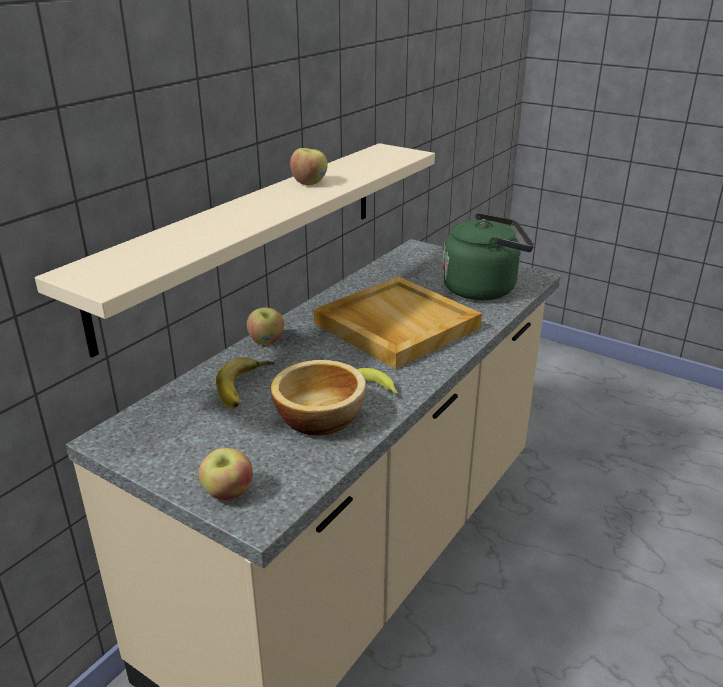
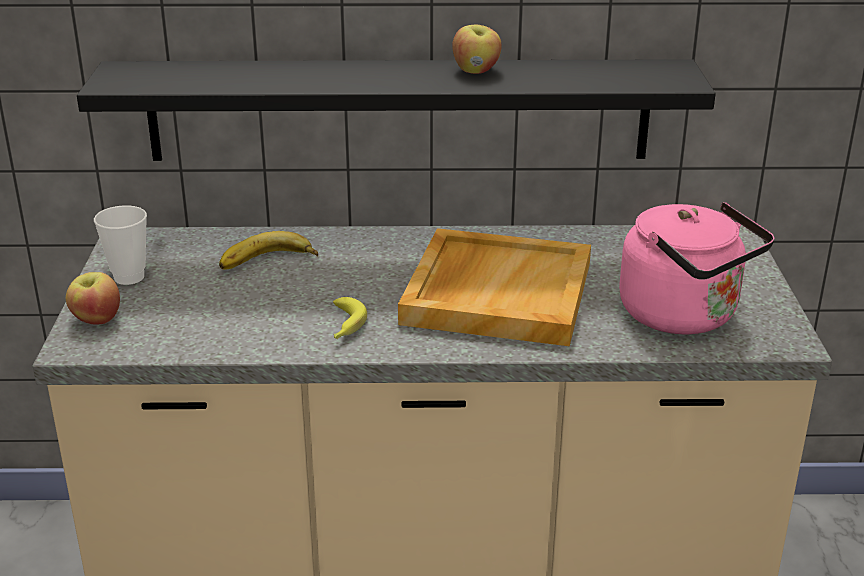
camera: 55 degrees right, 0 degrees up
(178, 456) = (129, 277): none -> cup
(250, 234) = (399, 110): beige shelf -> black shelf
(267, 341) = (366, 238): apple -> none
(320, 416) = (258, 317): bowl -> none
(483, 288) = (685, 316): green kettle -> pink kettle

